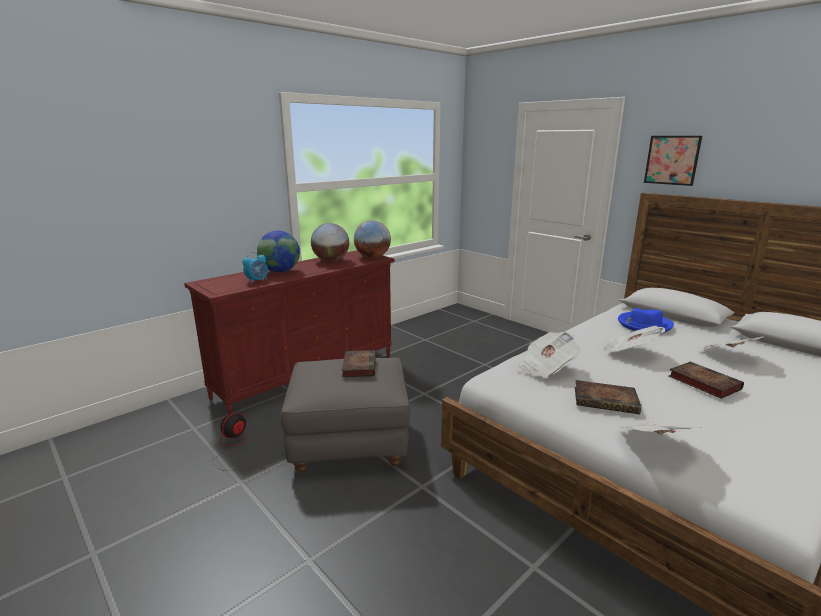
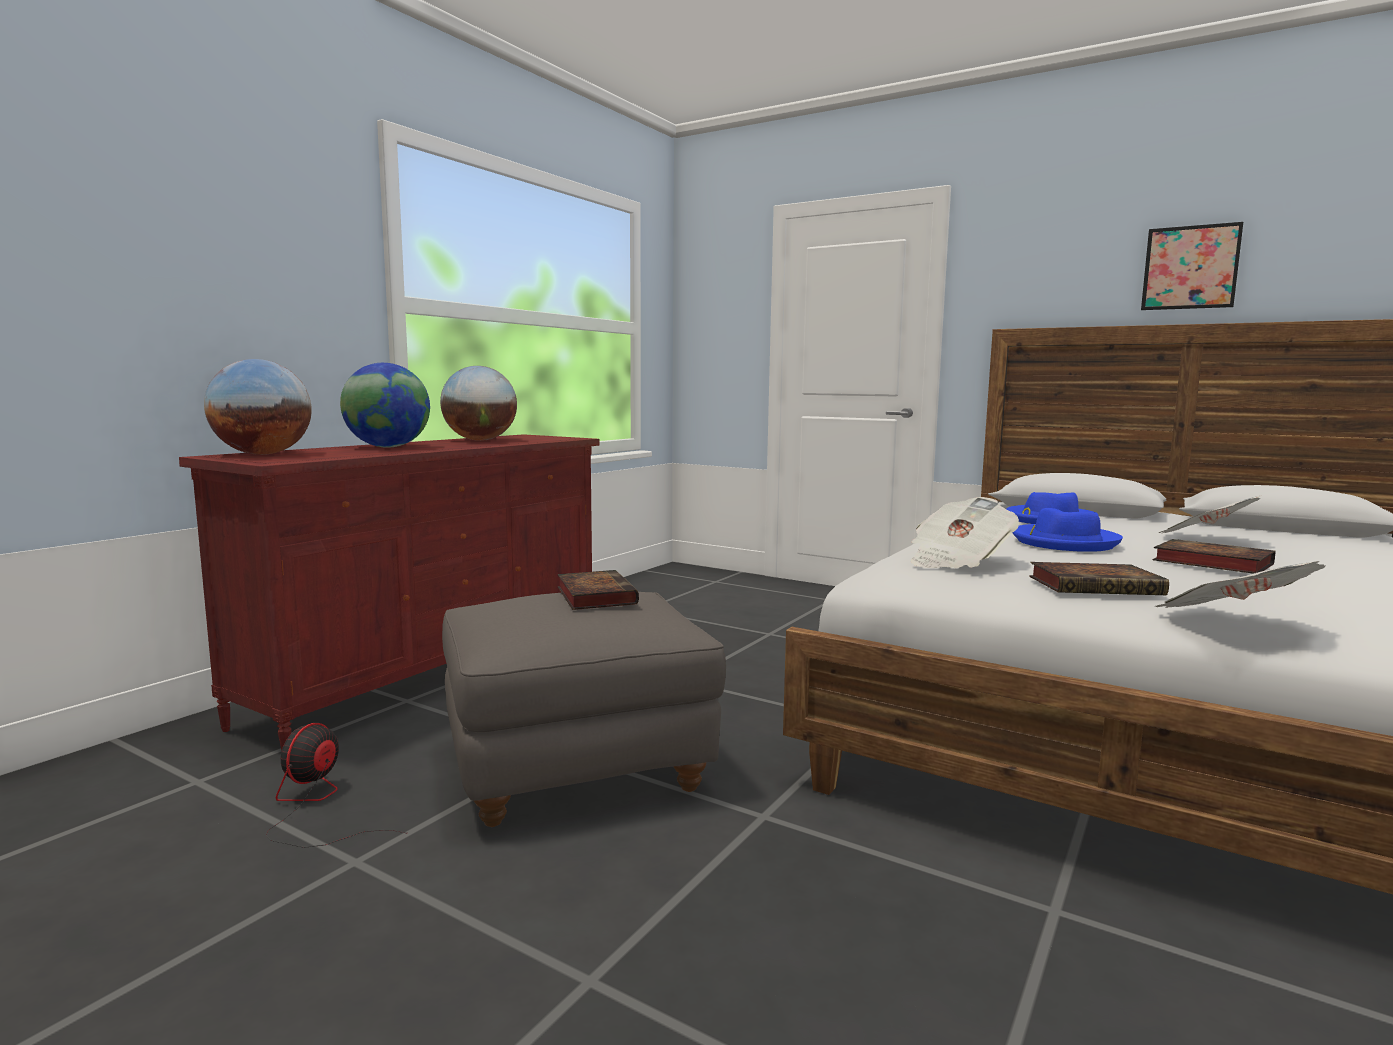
camera: 15 degrees left, 10 degrees down
(257, 281) = (350, 453): alarm clock -> none
(372, 257) = (557, 438): globe -> globe (262, 454)
(629, 352) = (1064, 542): newspaper -> blue hat
(672, 160) = (1035, 275): picture -> picture (1190, 267)

